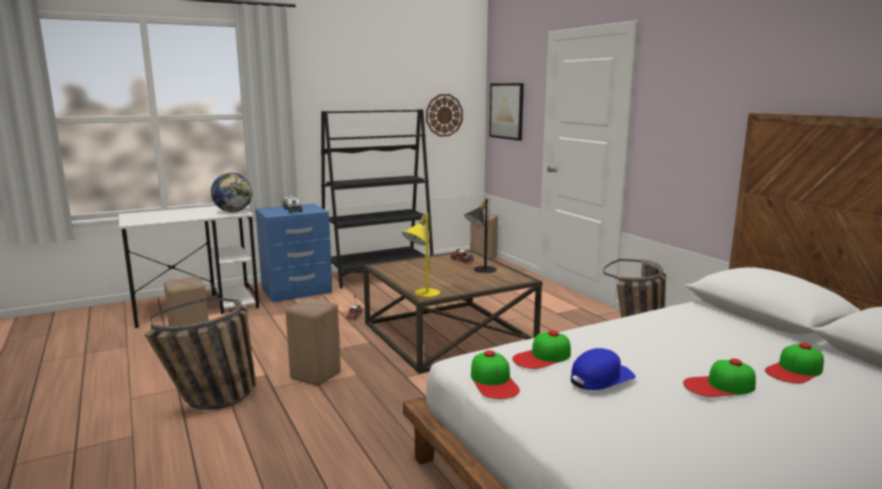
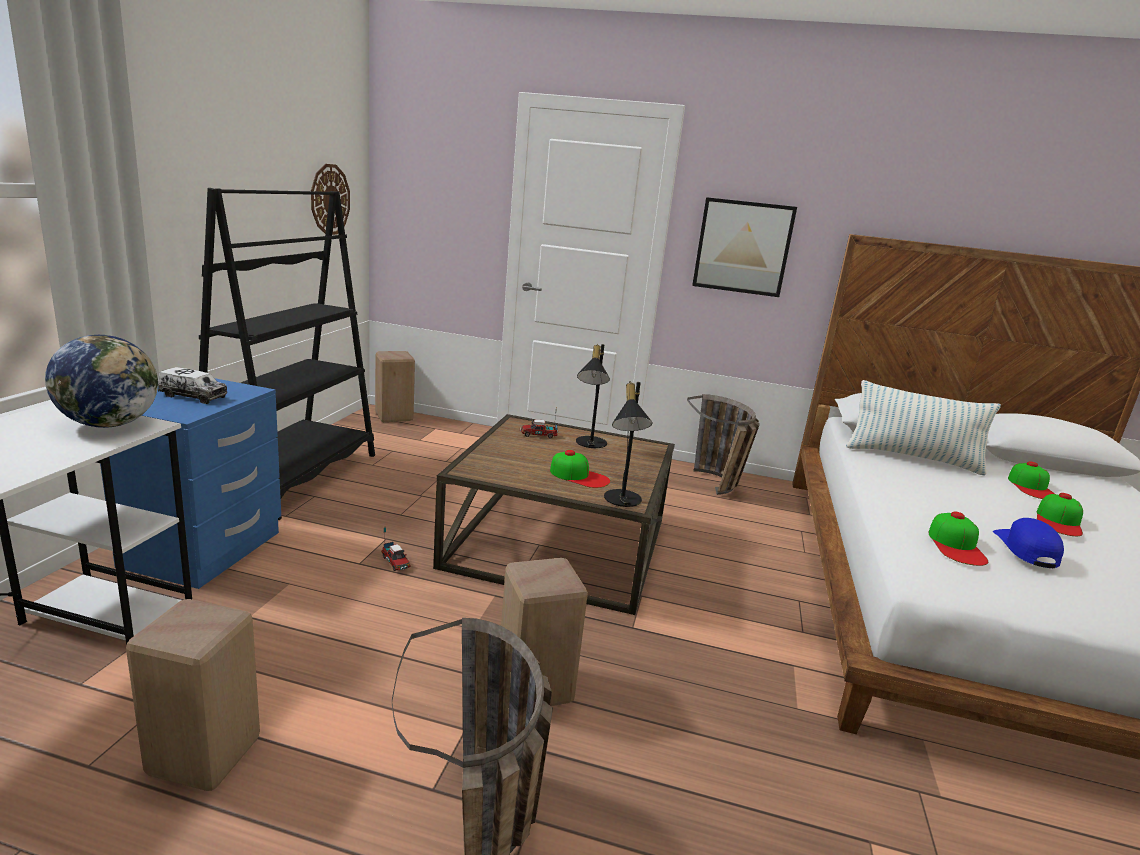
camera: 50 degrees left, 5 degrees up
(422, 294) = (621, 501): yellow table lamp -> black table lamp
(494, 381) = (1002, 595): cap -> cap (579, 476)
(507, 111) = (424, 199): picture -> picture (743, 247)
(716, 325) = (912, 458): none -> pillow

